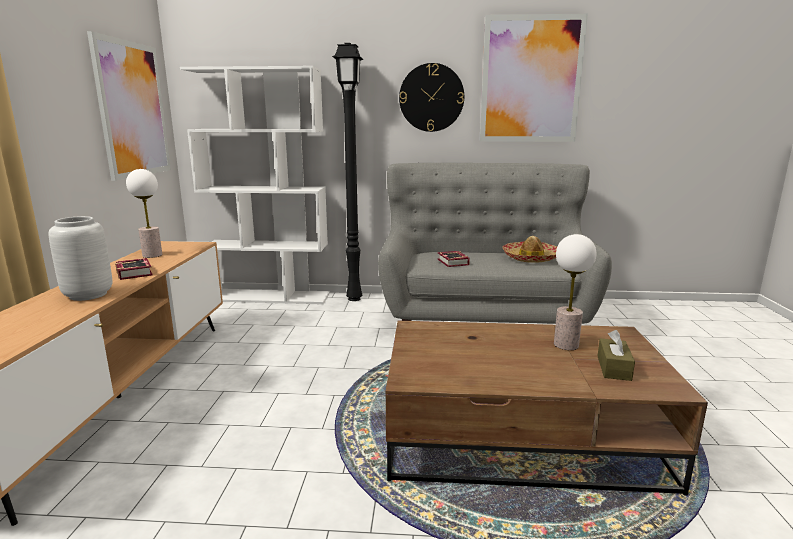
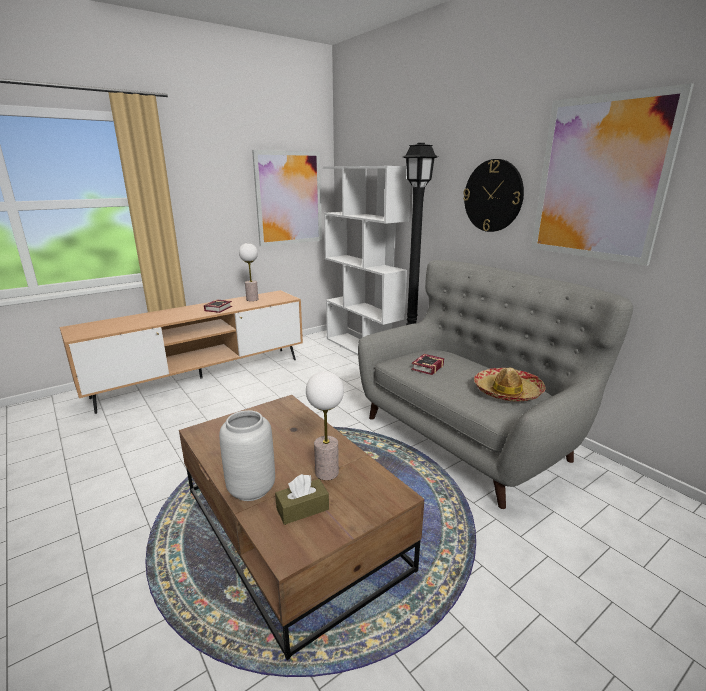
camera: 50 degrees right, 5 degrees up
(88, 294) = (176, 315): grey vase -> grey vase (252, 488)

